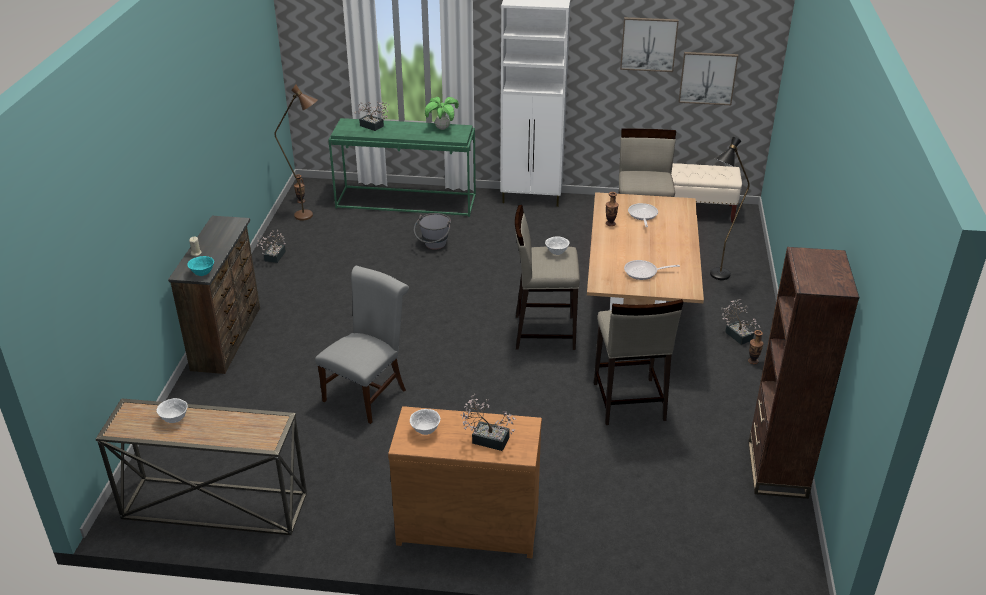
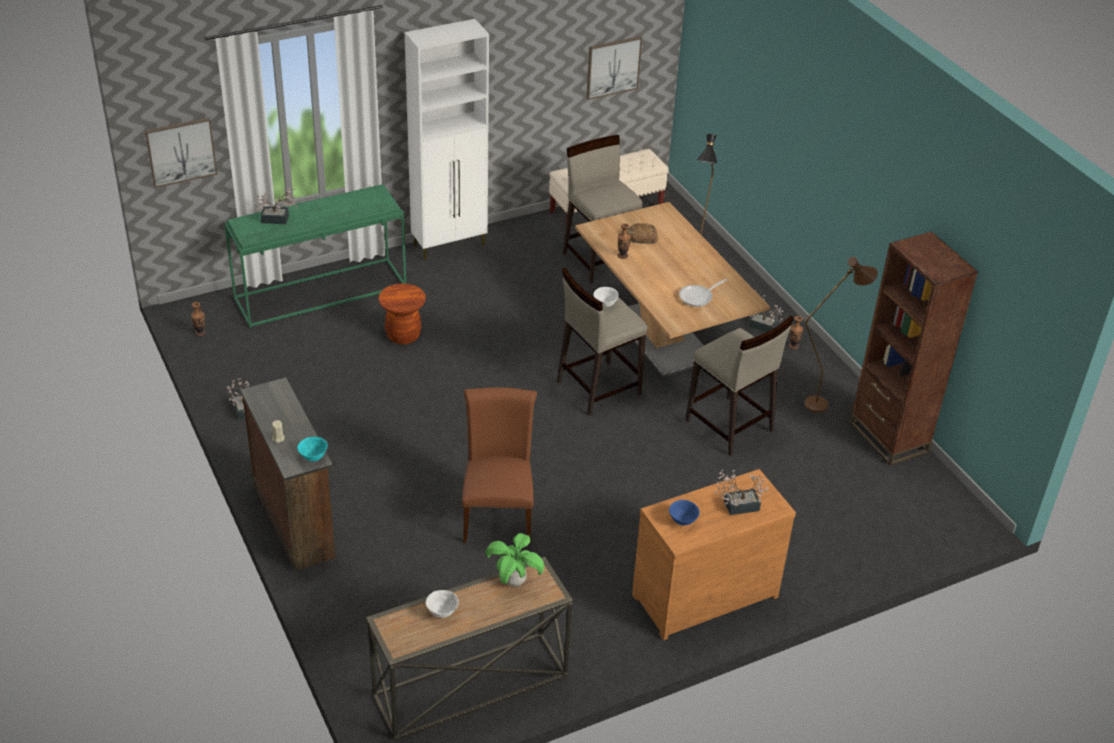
camera: 35 degrees left, 5 degrees up
(310, 216) = (231, 348): brown floor lamp -> brown floor lamp (824, 403)
(368, 393) = (498, 515): grey chair -> brown chair
(425, 430) = (682, 521): white bowl -> blue bowl
(433, 246) = (403, 335): grey bucket -> brown stool
(442, 128) = (356, 198): potted plant -> potted plant (514, 582)
(642, 215) = (642, 237): frying pan -> bread
(648, 44) = (554, 47): picture -> picture (181, 151)

